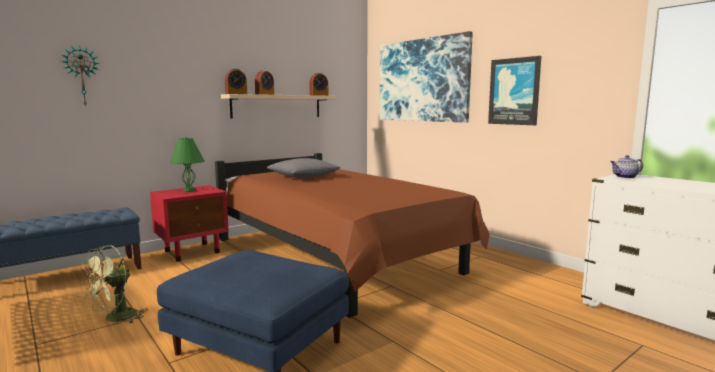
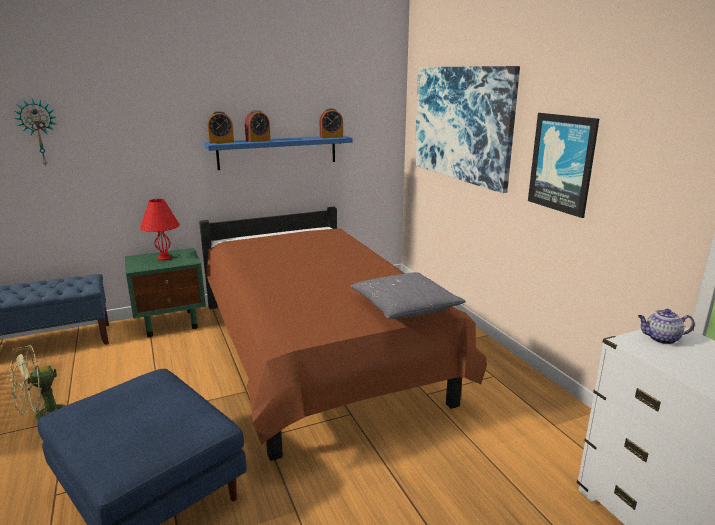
camera: 15 degrees right, 10 degrees up
(189, 190) = (164, 258): green table lamp -> red table lamp
(193, 251) = (172, 323): red nightstand -> green nightstand
(277, 106) = (278, 152): beige shelf -> blue shelf
(303, 177) = (285, 253): grey pillow -> grey pillow (405, 307)

